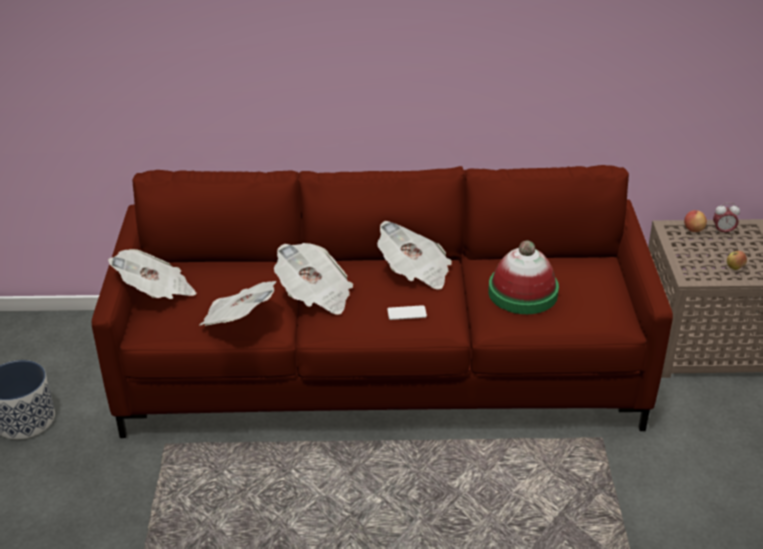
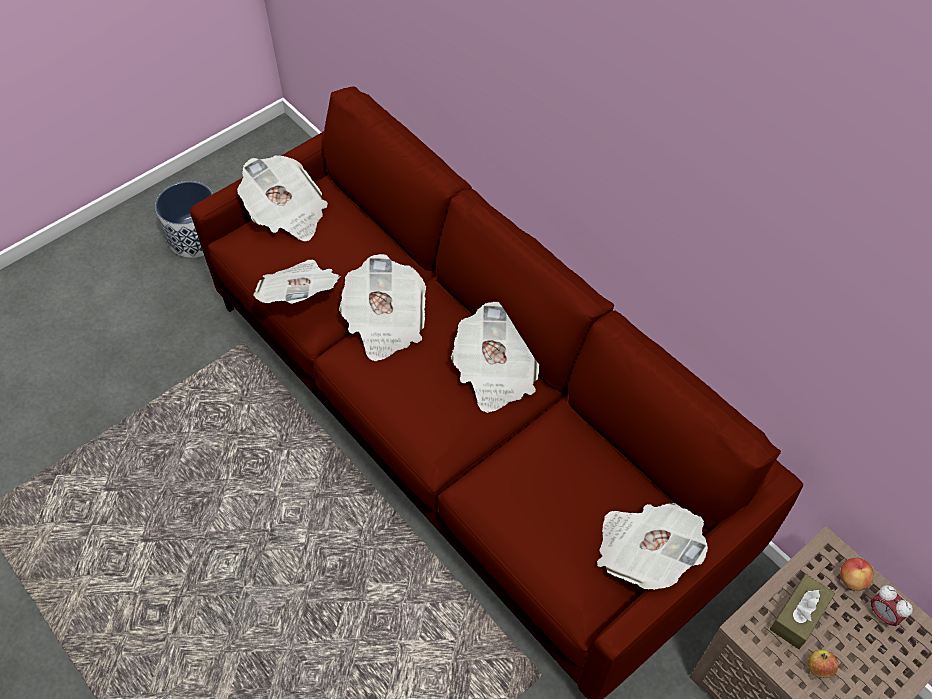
camera: 50 degrees right, 20 degrees up
(407, 313) = (423, 410): phone -> none
(522, 293) = (548, 486): hat -> none
(607, 282) = (644, 552): none -> newspaper
(698, 257) = (798, 616): none -> brown tissue box

